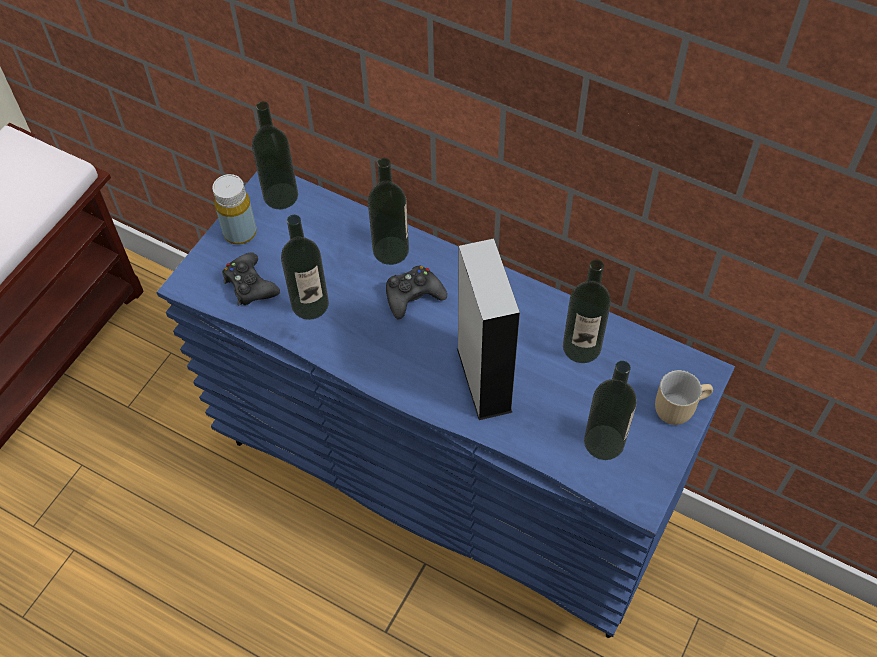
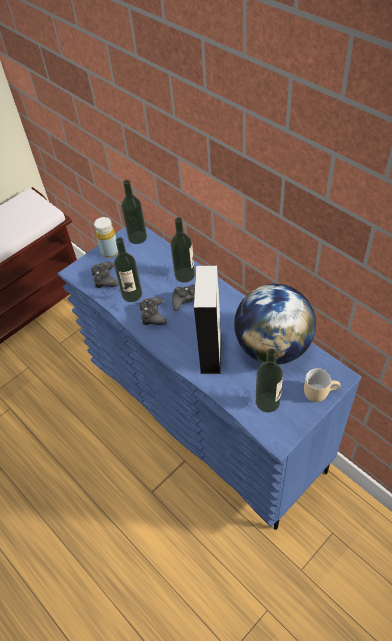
camera: 20 degrees right, 5 degrees down
(361, 334) = (153, 315): none -> black game controller
(581, 347) = (272, 346): bottle -> globe

